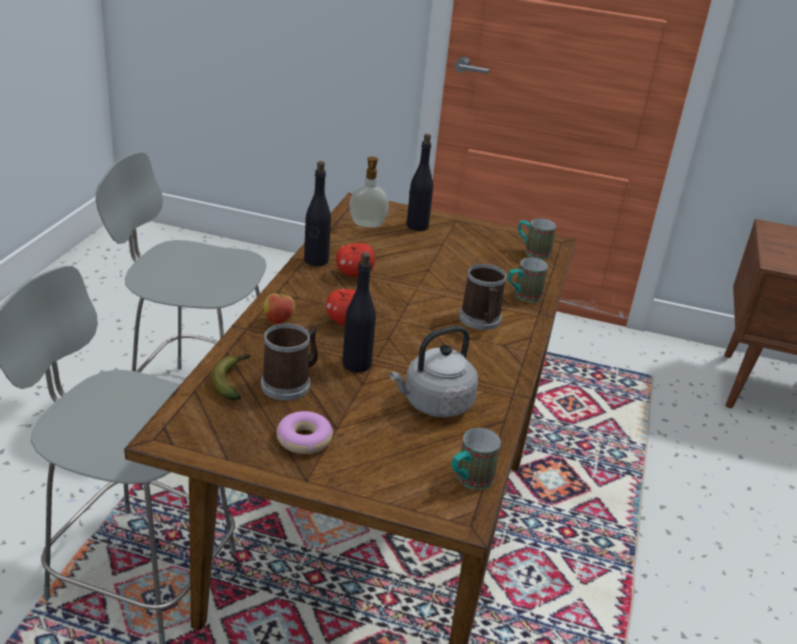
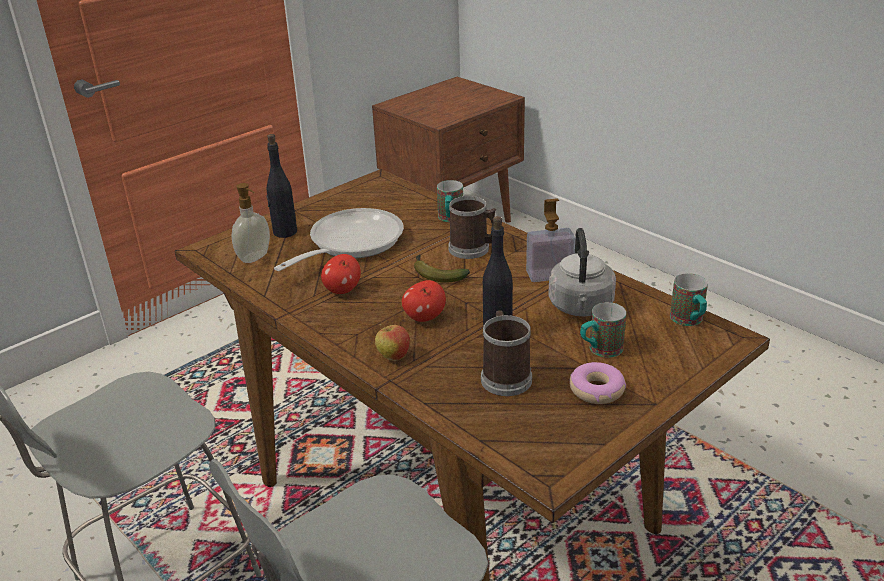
camera: 55 degrees left, 0 degrees up
(232, 381) = (478, 411): banana -> banana (436, 274)
(316, 261) = (296, 305): black bottle -> none
(429, 259) = (350, 243): none -> frying pan
(477, 374) = (549, 274): none -> soap dispenser
(532, 252) = (384, 193): mug -> mug (599, 350)

